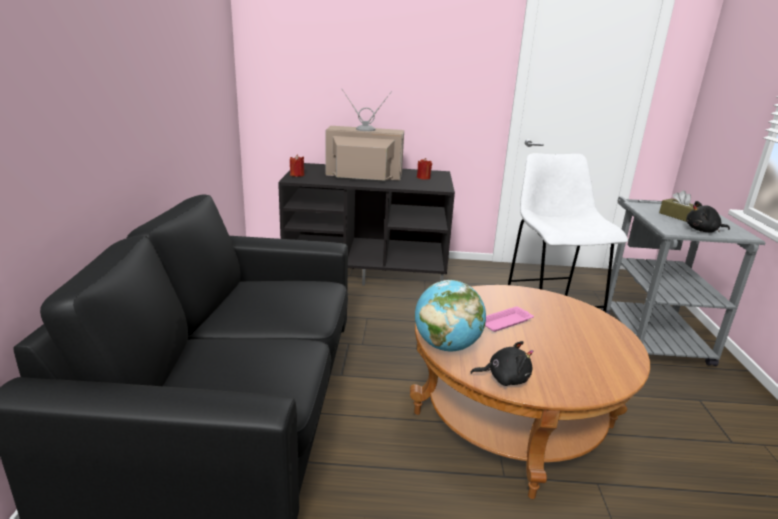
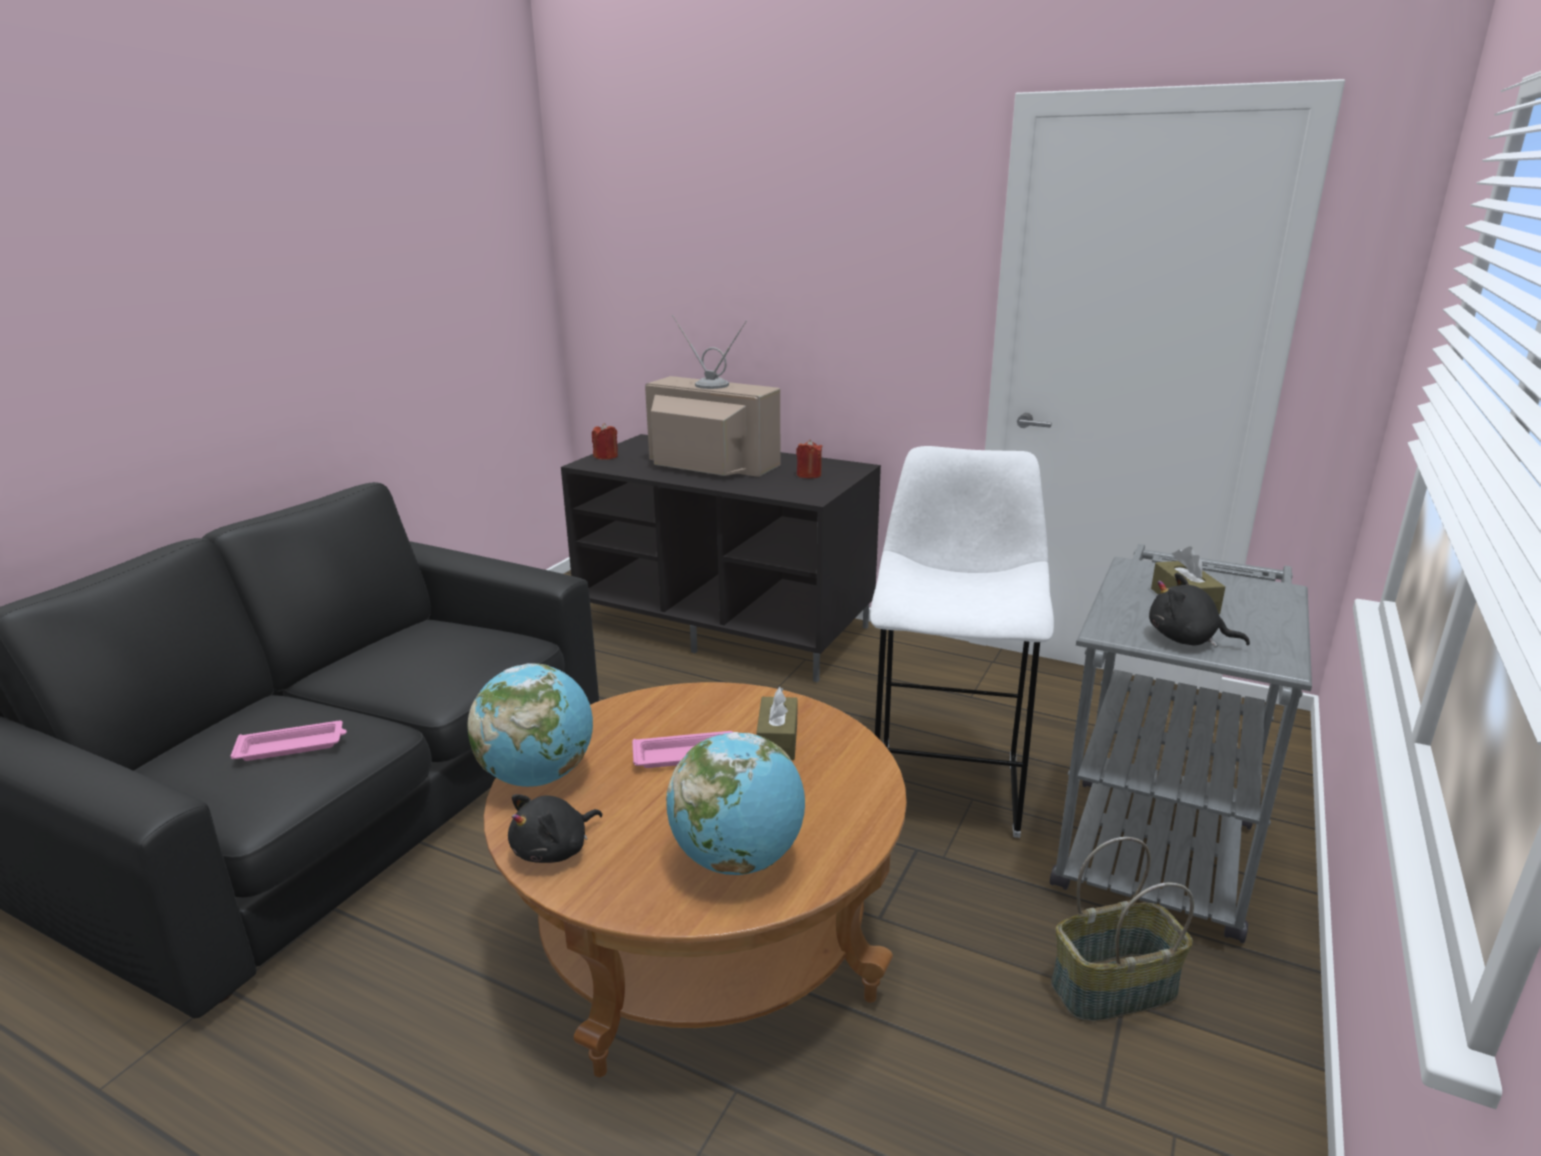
camera: 25 degrees right, 0 degrees up
(267, 361) = (292, 746): none -> pink tray
(504, 378) = (554, 850): black plush toy -> black plush toy turned 105 degrees clockwise
(536, 307) = (777, 740): none -> brown tissue box
(591, 362) = (738, 859): none -> globe
(692, 396) = (1113, 990): none -> basket

